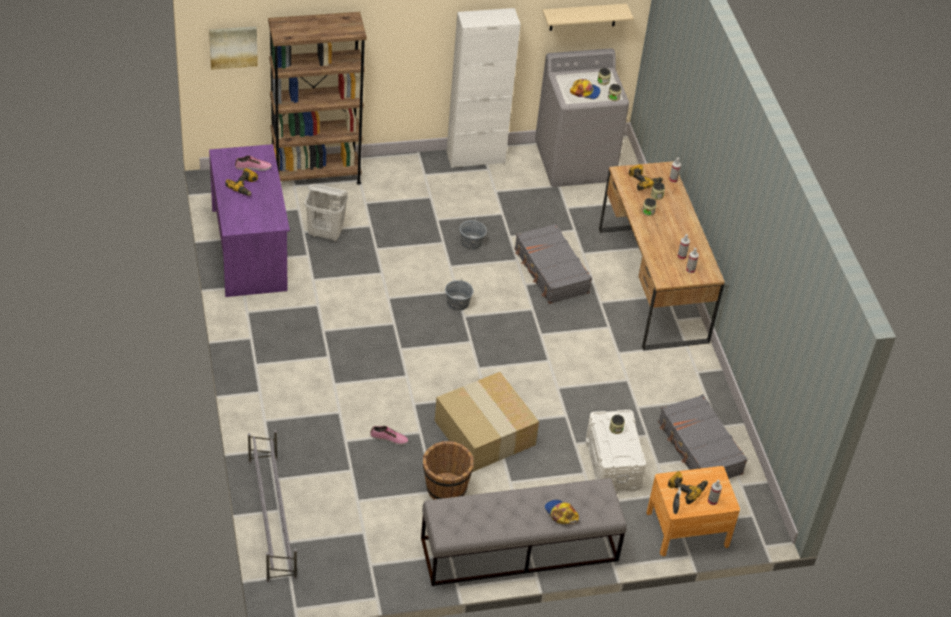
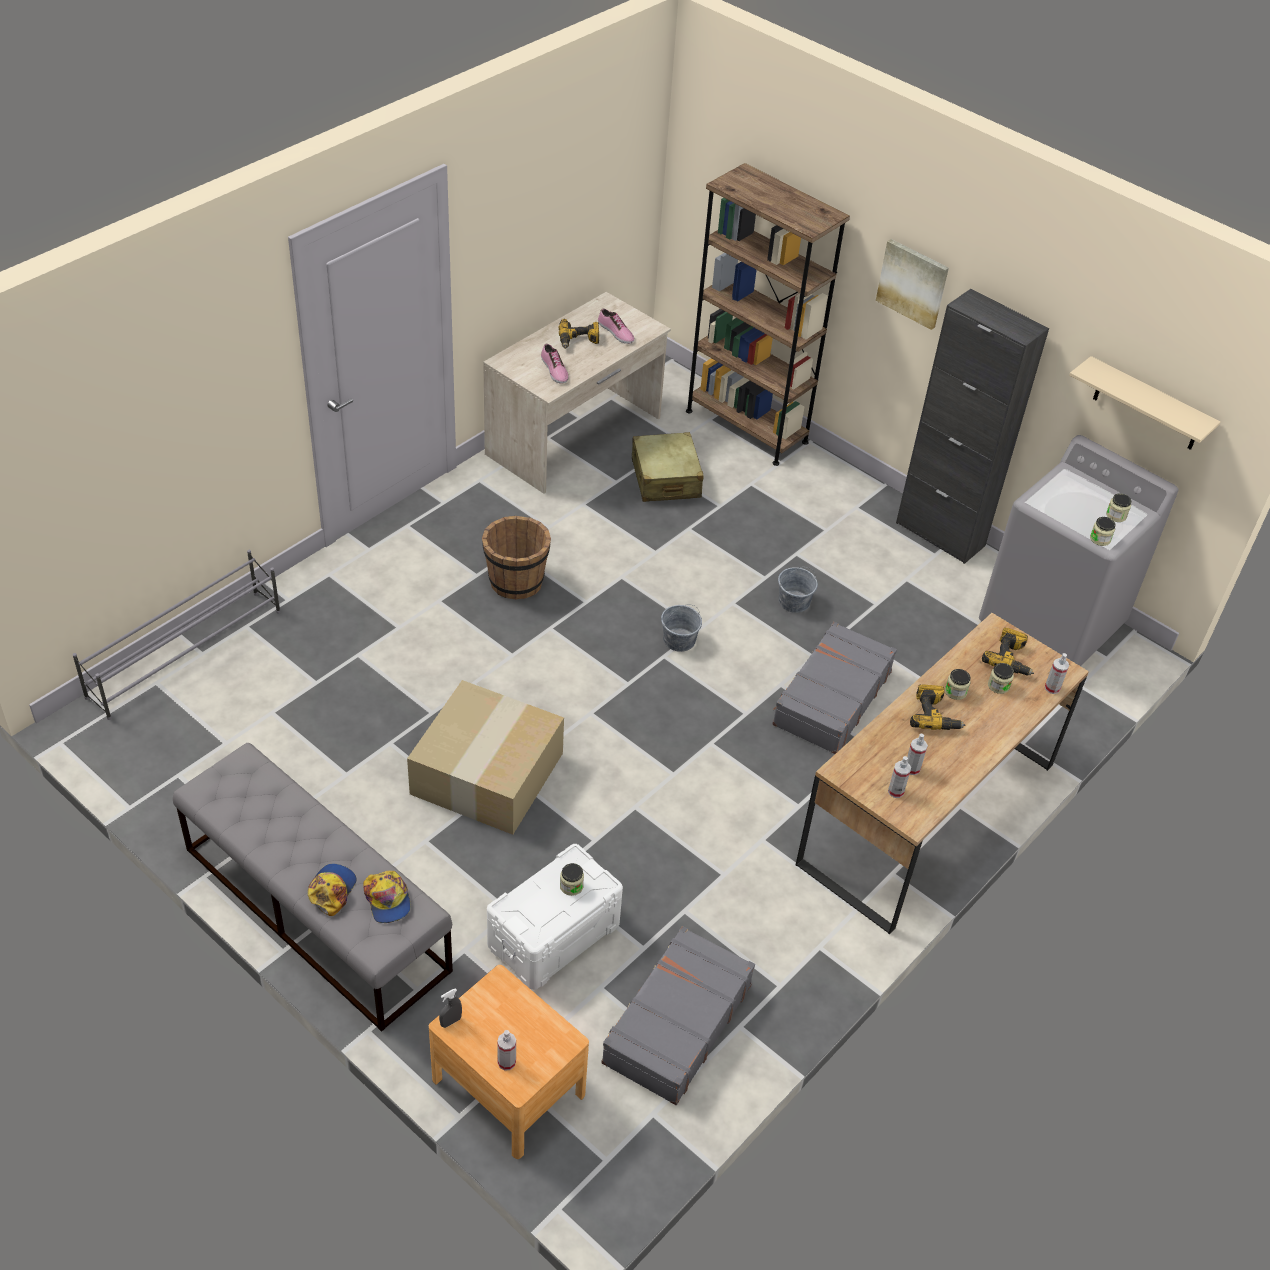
camera: 55 degrees right, 0 degrees up
(233, 46) = (704, 186): picture -> picture (913, 283)
(250, 249) = (575, 436): purple desk -> beige desk
(326, 234) = (665, 479): white laundry basket -> beige suitcase
(389, 438) = (395, 690): shoe -> shoe (554, 370)
(445, 488) = (360, 782): brown bucket -> brown bucket (516, 581)
(475, 157) = (940, 534): white cabinet -> black cabinet
(585, 92) = (1072, 508): cap -> cap (387, 900)
(686, 488) = (504, 1016): power drill -> power drill (934, 715)

